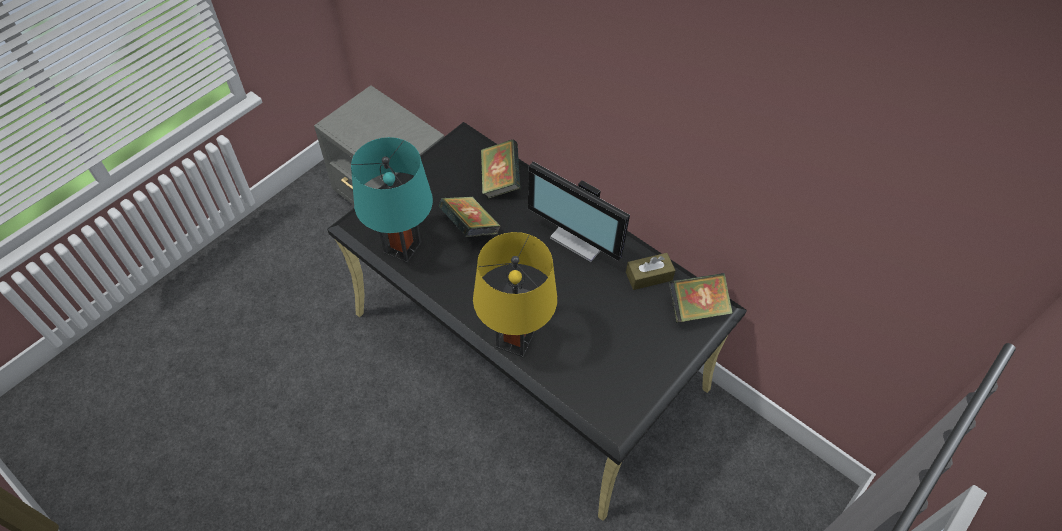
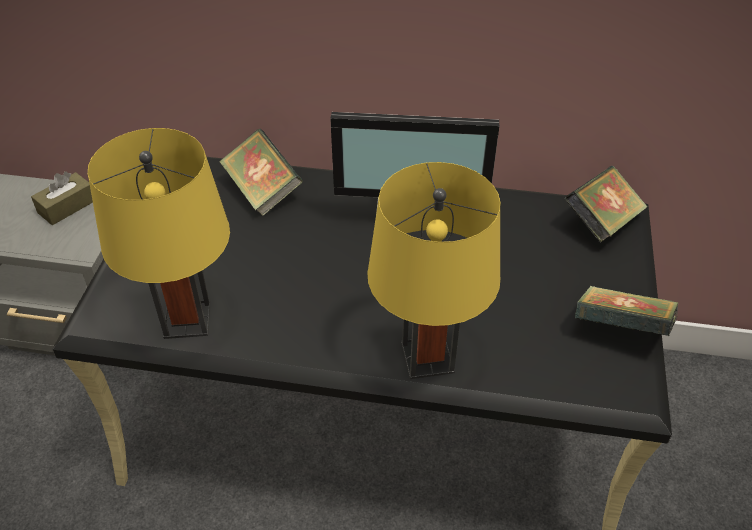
camera: 30 degrees left, 10 degrees down
(402, 247) = (187, 320): turquoise table lamp -> yellow table lamp
(470, 227) = (264, 257): book -> book (620, 329)
(649, 276) = (522, 215): brown tissue box -> brown tissue box (67, 206)

